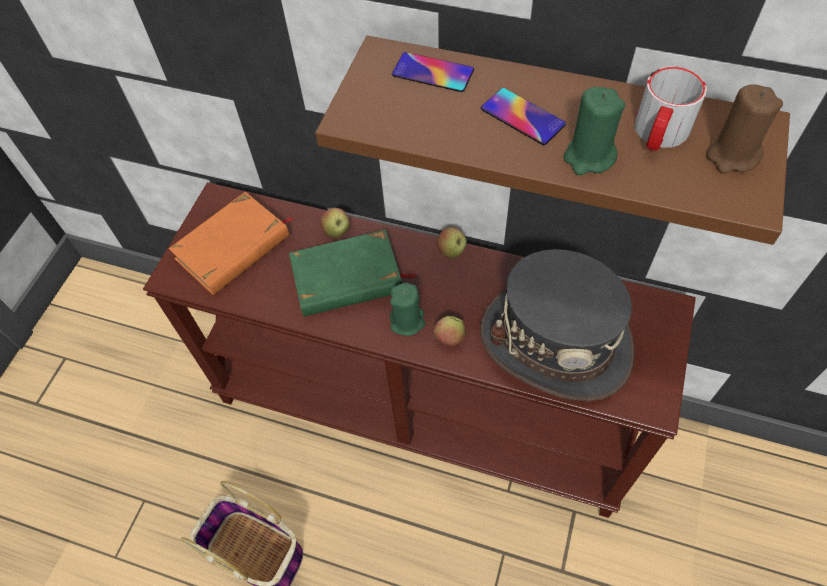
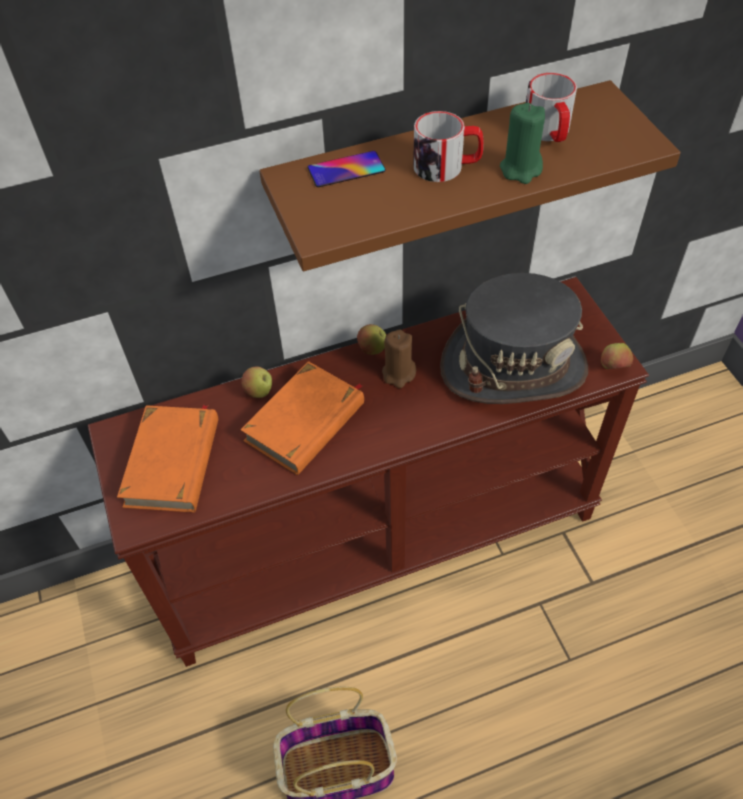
camera: 40 degrees left, 5 degrees down
(347, 278) = (305, 422): green book -> orange book
(407, 321) = (388, 423): green candle -> none
(449, 339) = (434, 414): apple -> apple (613, 367)
(522, 117) = (447, 166): phone -> mug
(732, 156) = (606, 122): brown candle -> brown candle (398, 374)

